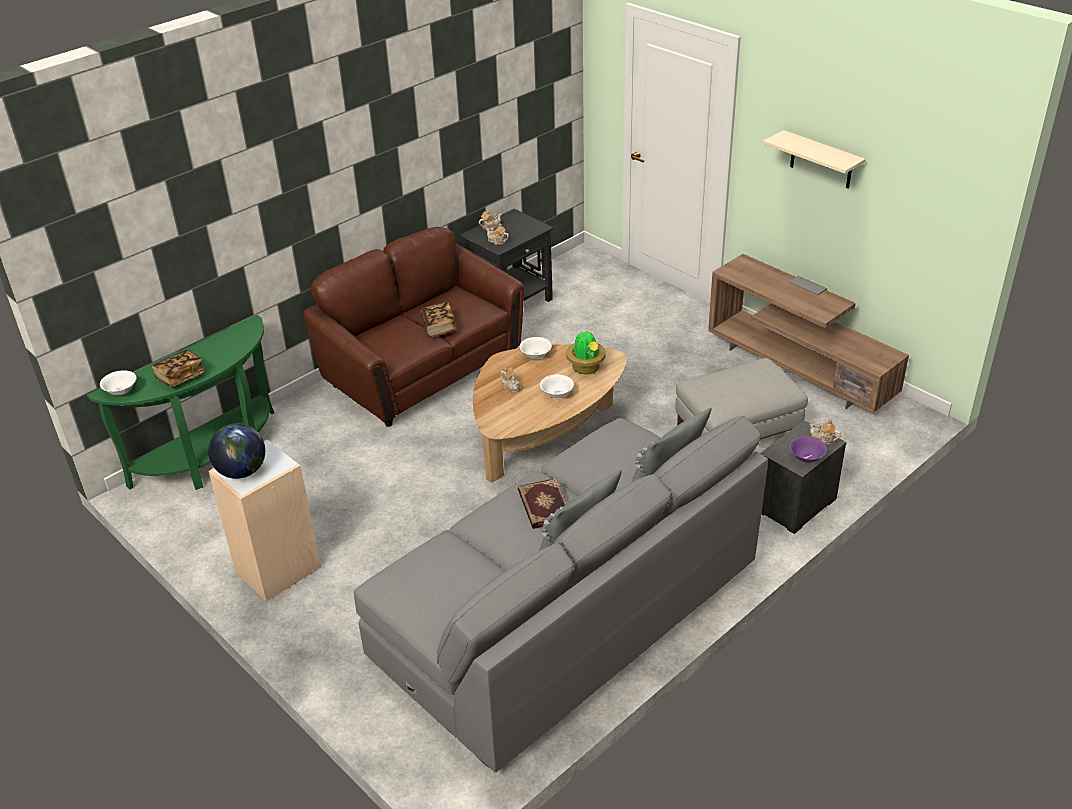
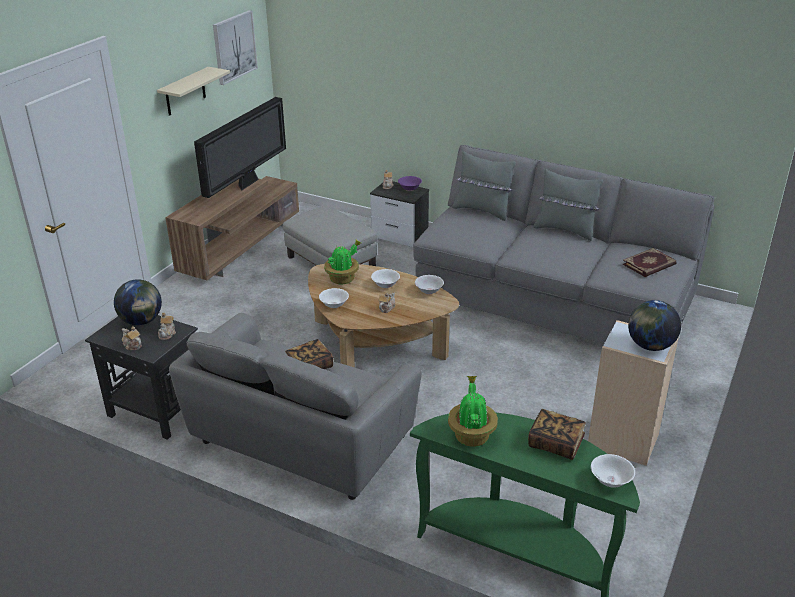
camera: 110 degrees left, 5 degrees down
(227, 340) = (471, 435): none -> potted plant
(421, 368) = (299, 441): brown sofa -> grey sofa
(525, 231) = (141, 321): none -> globe
(527, 422) = (429, 291): none -> white bowl
(544, 506) = (539, 246): book -> book (649, 265)
(820, 309) = (248, 183): none -> television
(919, 167) = (234, 47): none -> picture

